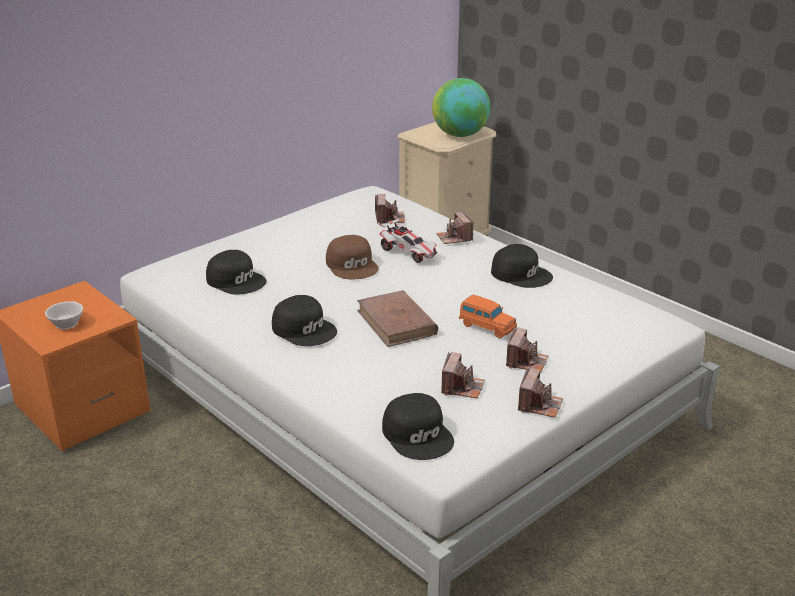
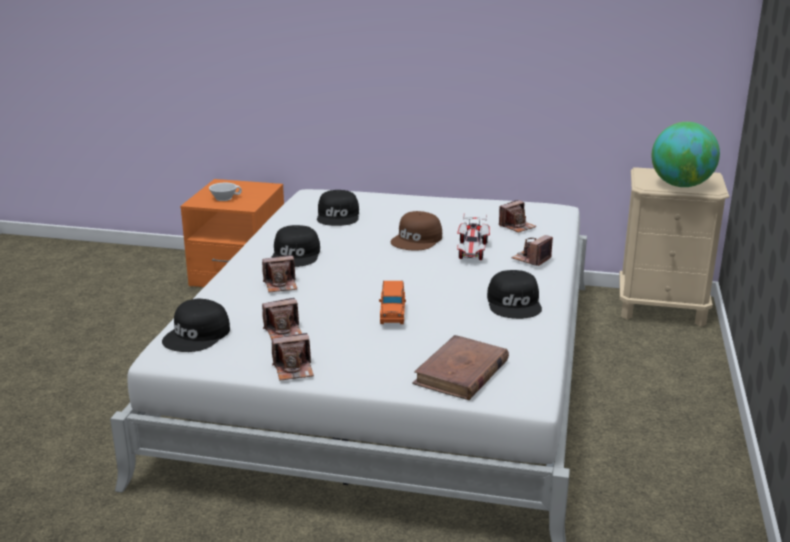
camera: 55 degrees right, 5 degrees down
(396, 323) = (348, 280): brown book -> brown book (461, 373)
(526, 362) = (358, 346): camera -> camera (281, 285)

